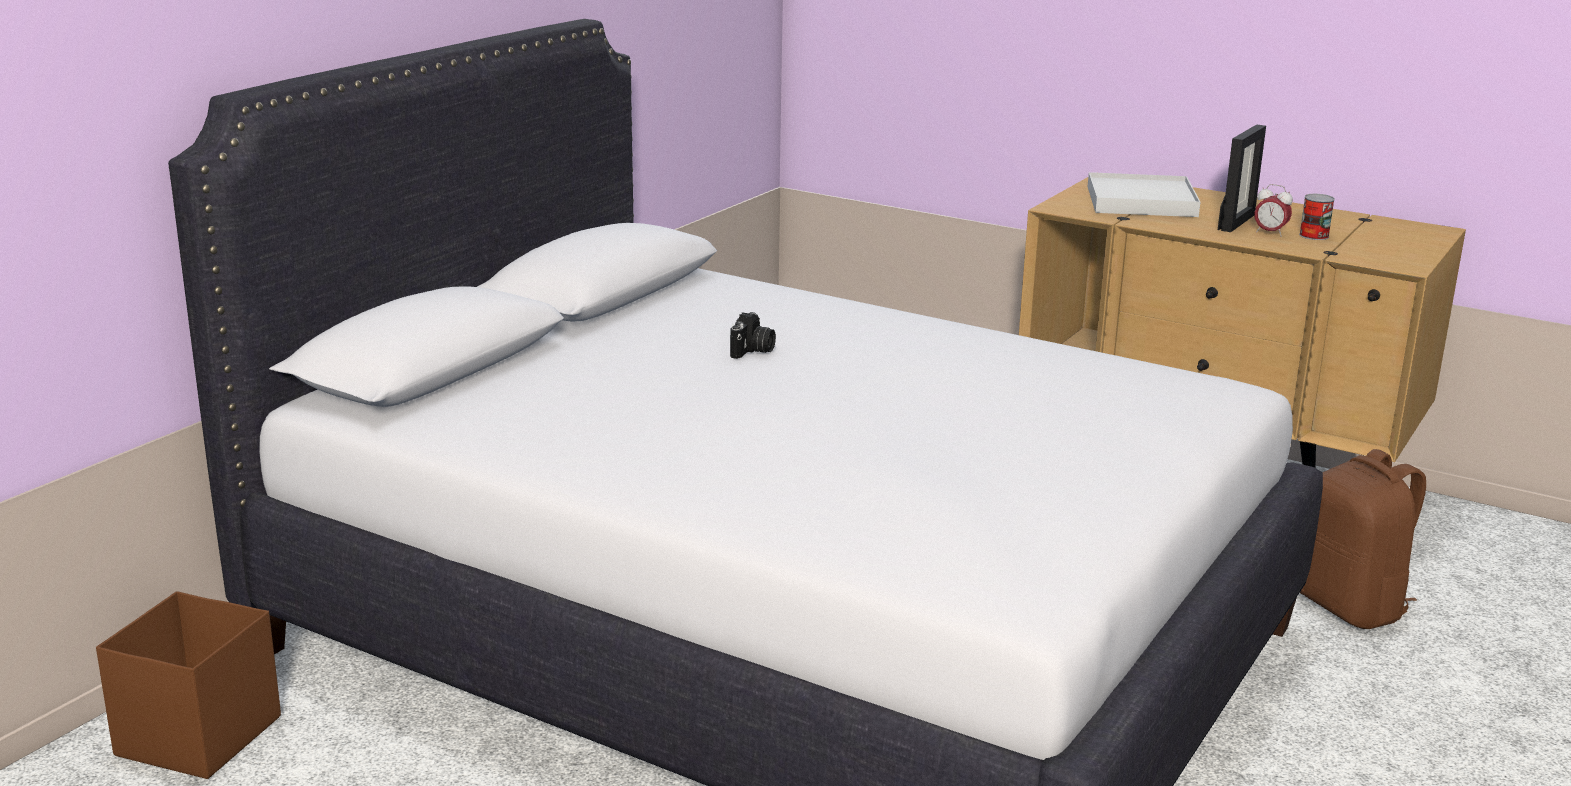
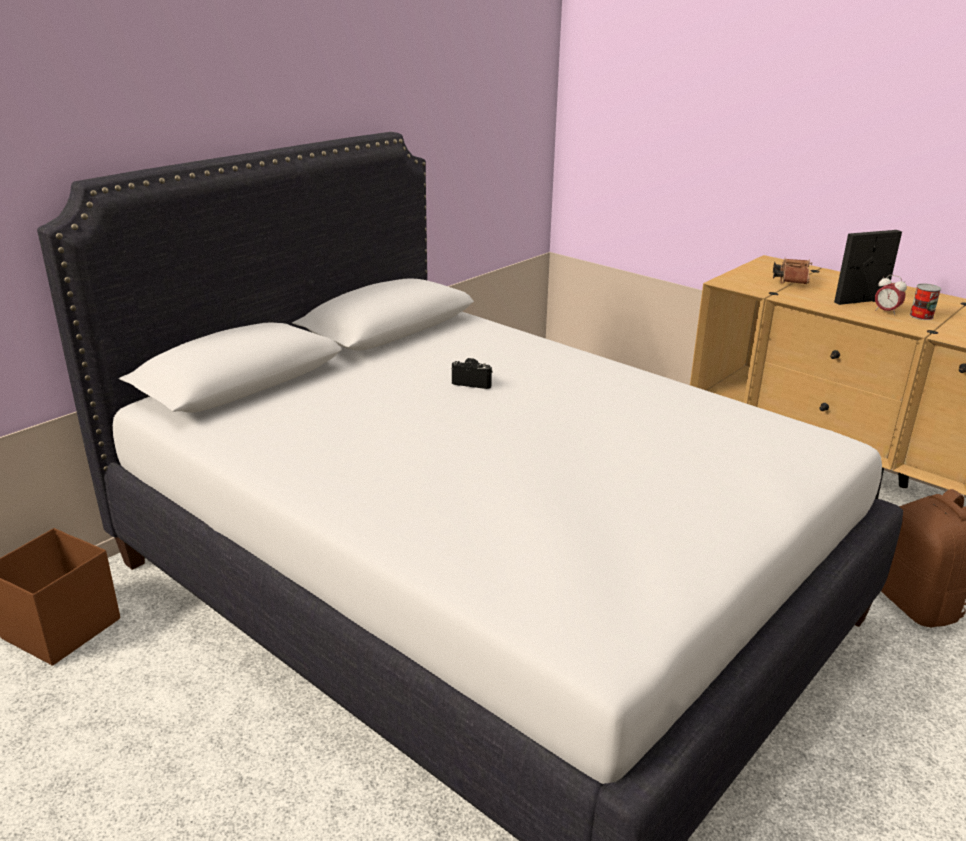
camera: 10 degrees right, 5 degrees up
(753, 351) = (473, 382): camera -> camera turned 105 degrees counterclockwise
(1141, 201) = (790, 280): white tray -> brown binoculars
(1236, 222) = (861, 301): picture frame -> picture frame turned 150 degrees counterclockwise

